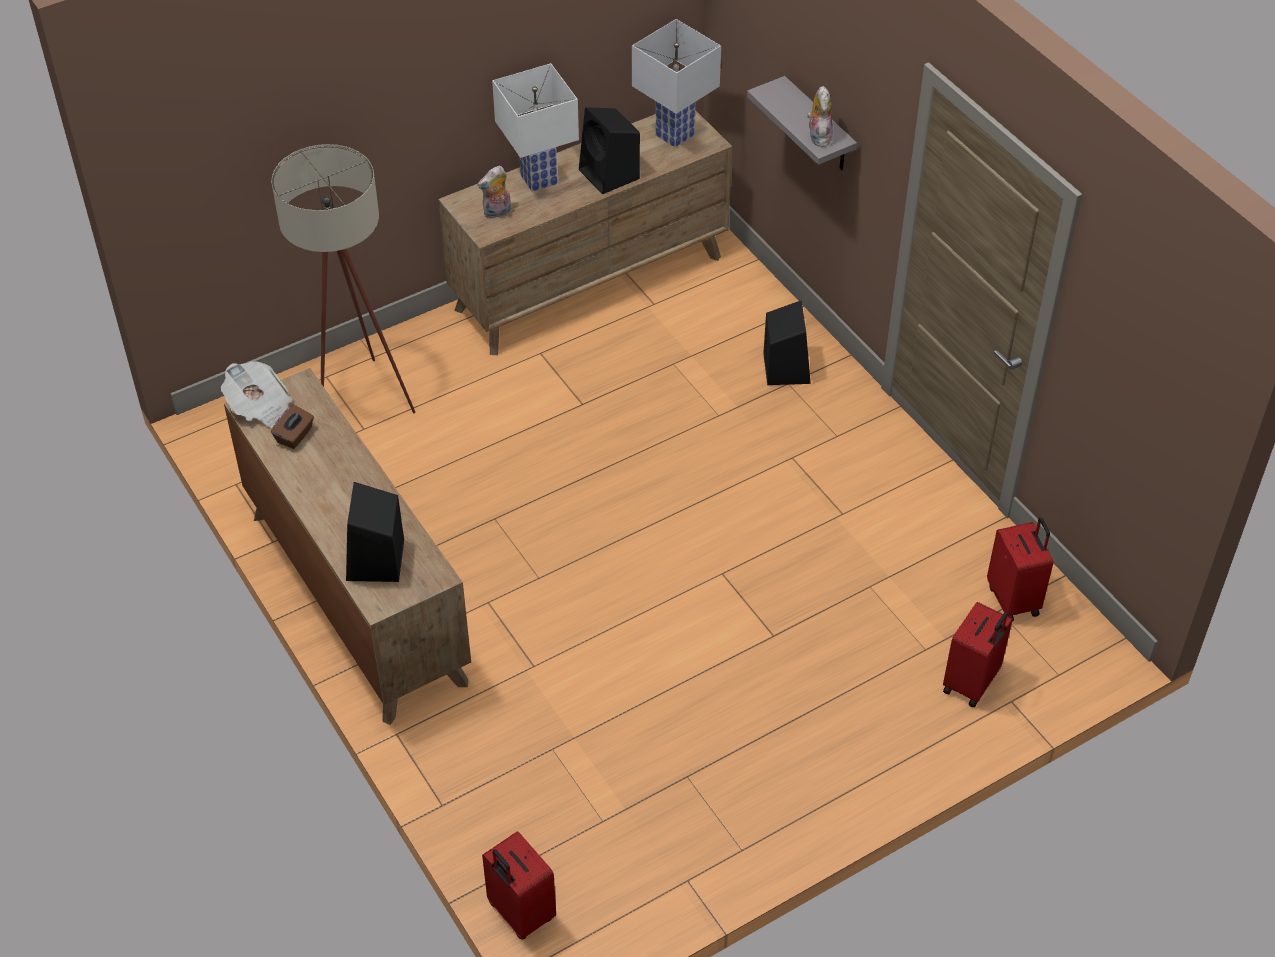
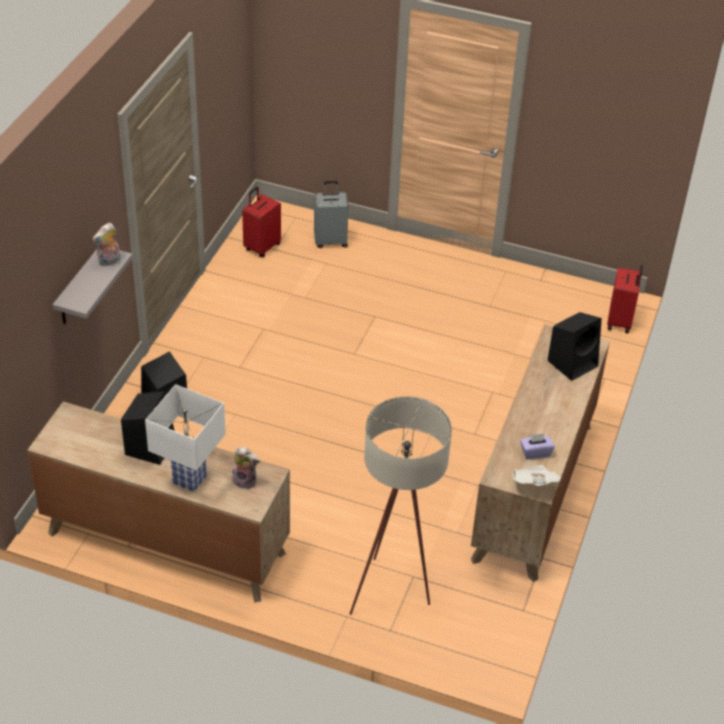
camera: 130 degrees left, 5 degrees down
(295, 436) = (535, 452): brown tissue box -> purple tissue box
(673, 135) = (75, 436): white table lamp -> none
(972, 683) = (330, 241): red suitcase -> grey suitcase

